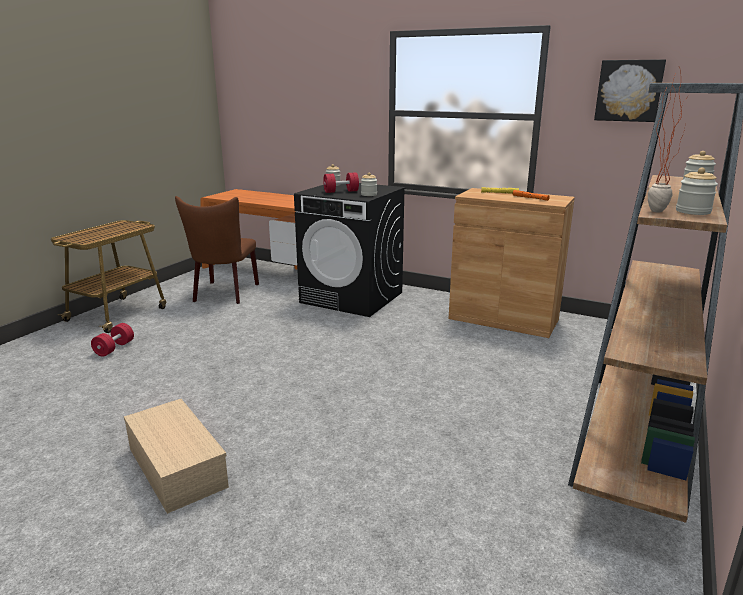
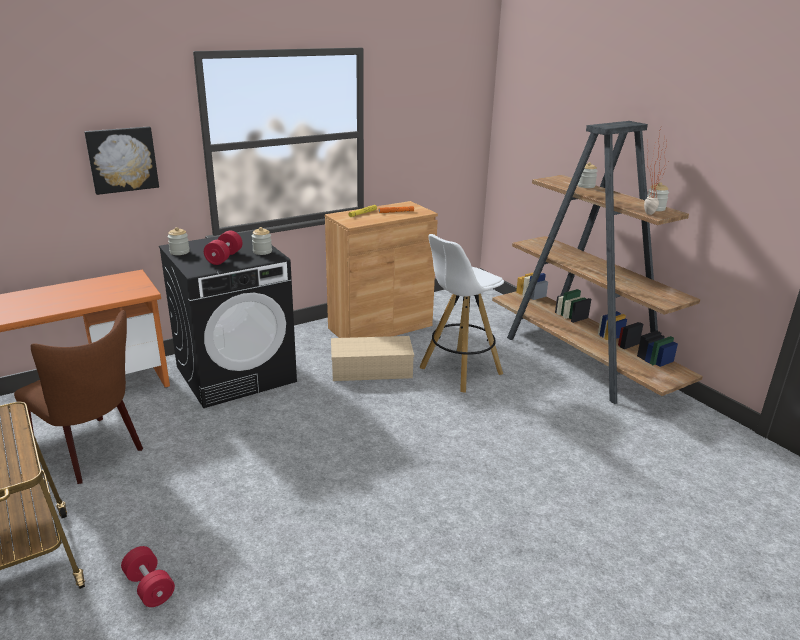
camera: 60 degrees left, 5 degrees up
(175, 467) = (483, 581): beige storage box -> beige storage box (370, 370)
(486, 372) = (459, 371): none -> white stool
(629, 90) = (425, 104): picture -> picture (122, 159)

